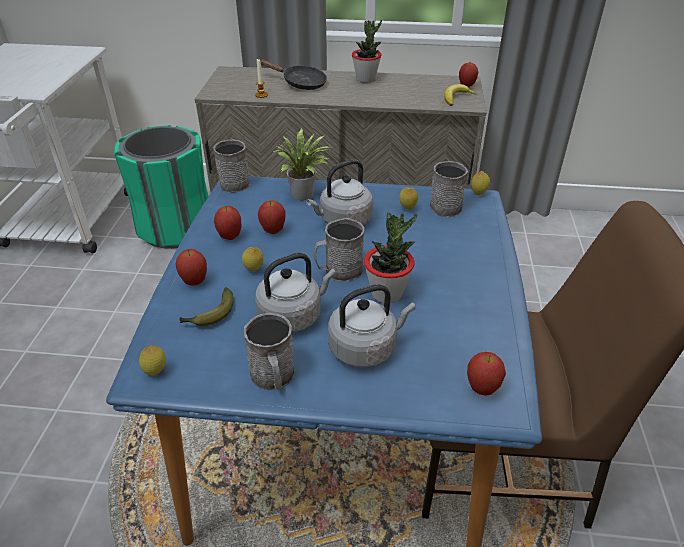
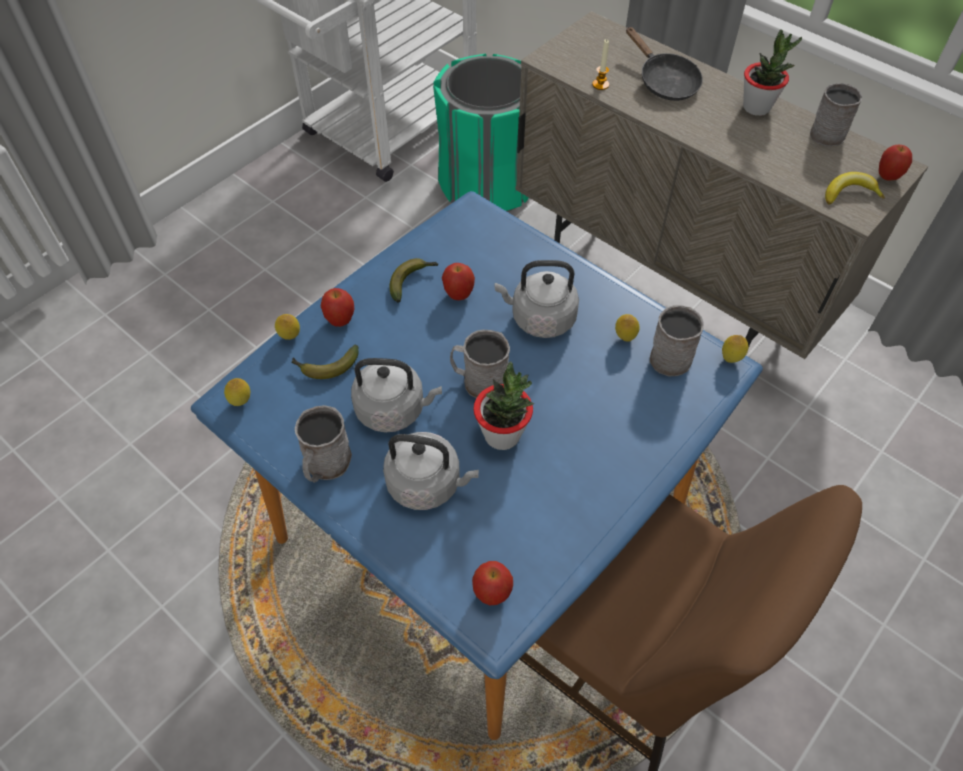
camera: 35 degrees right, 15 degrees up
(230, 237) = (412, 281): apple -> banana
(234, 181) = (473, 207): grey mug -> grey mug (828, 132)
(254, 270) = (401, 336): lemon -> lemon (290, 337)
(305, 195) = (529, 262): potted plant -> none

